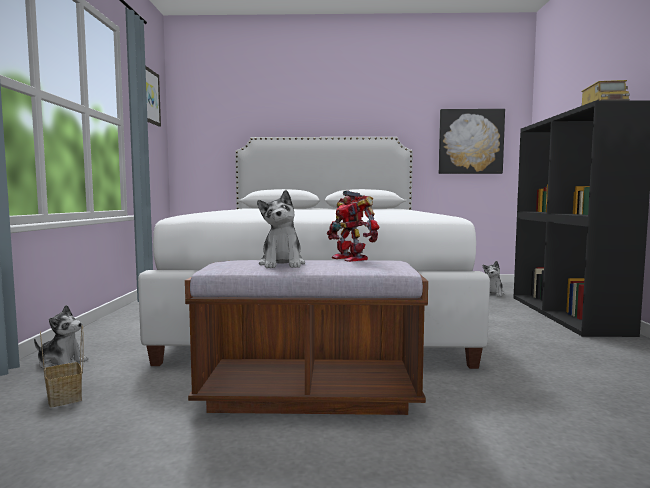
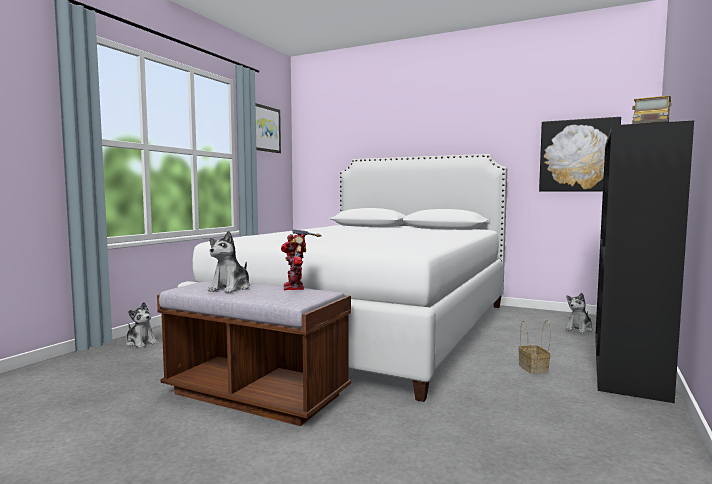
camera: 25 degrees right, 0 degrees up
(65, 398) = (114, 367): basket -> basket (534, 369)

